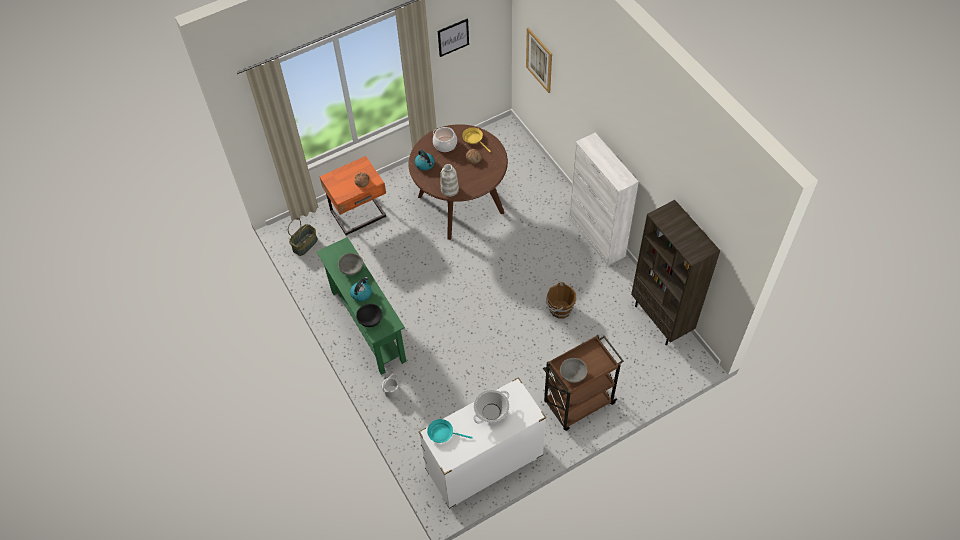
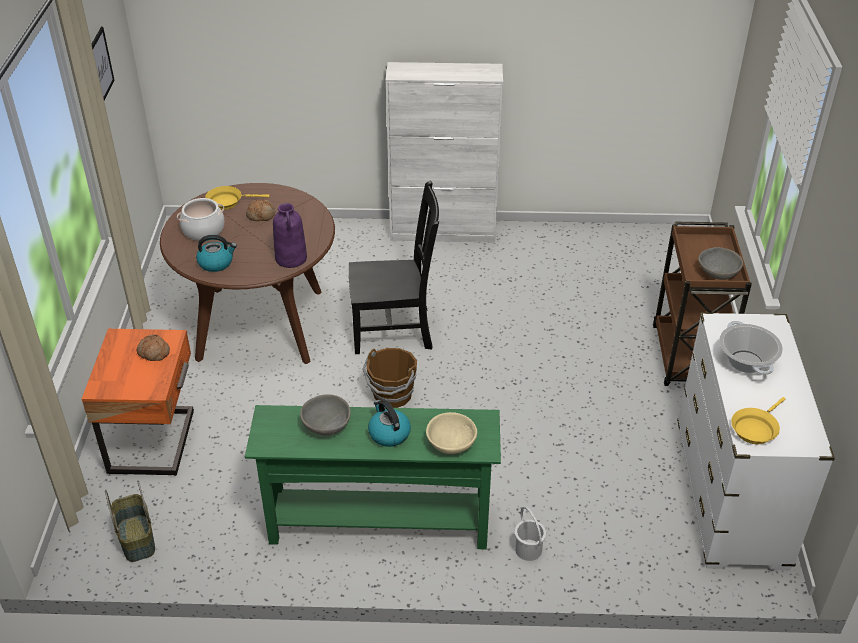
camera: 60 degrees left, 15 degrees down
(370, 320) = (452, 444): black bowl -> beige bowl
(443, 433) = (755, 428): turquoise frying pan -> yellow frying pan
(449, 190) = (291, 259): white vase -> purple vase
(498, 261) = (395, 330): none -> black chair
(539, 60) = (220, 47): picture -> none
(559, 309) = (526, 310): brown bucket -> brown bucket (392, 395)
(661, 319) = (612, 236): brown bookcase -> none

